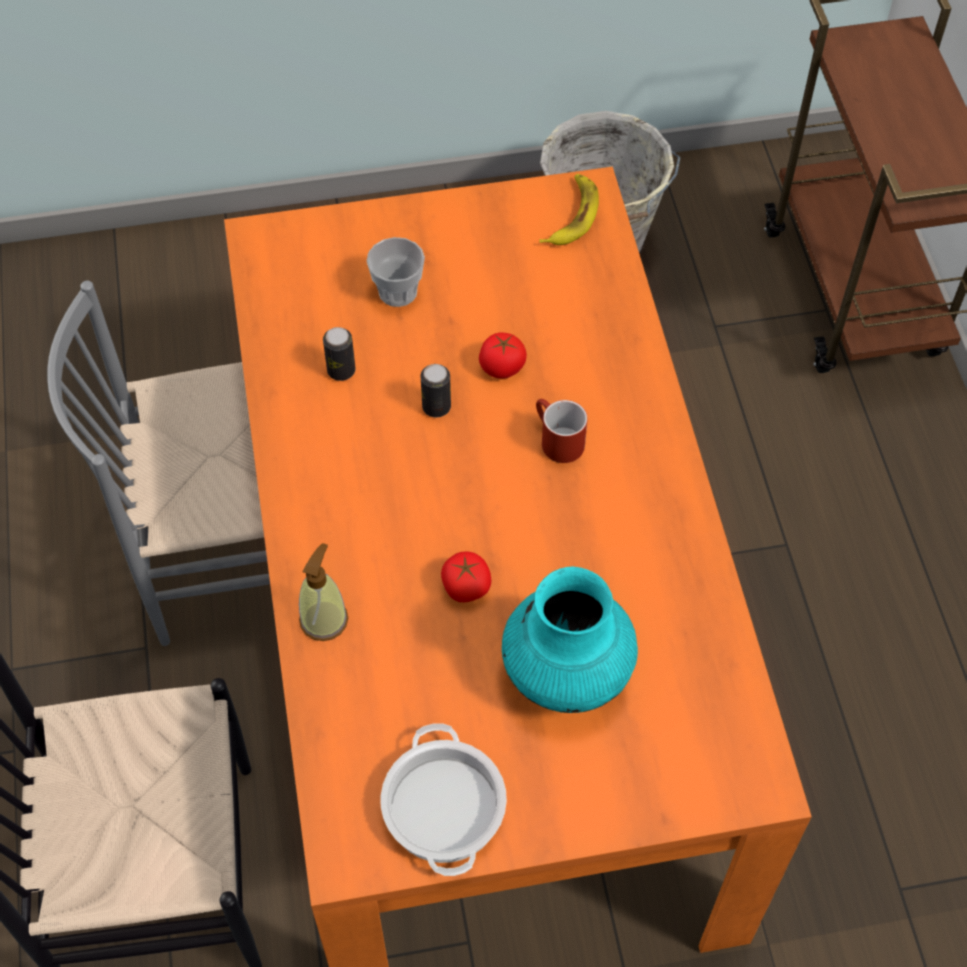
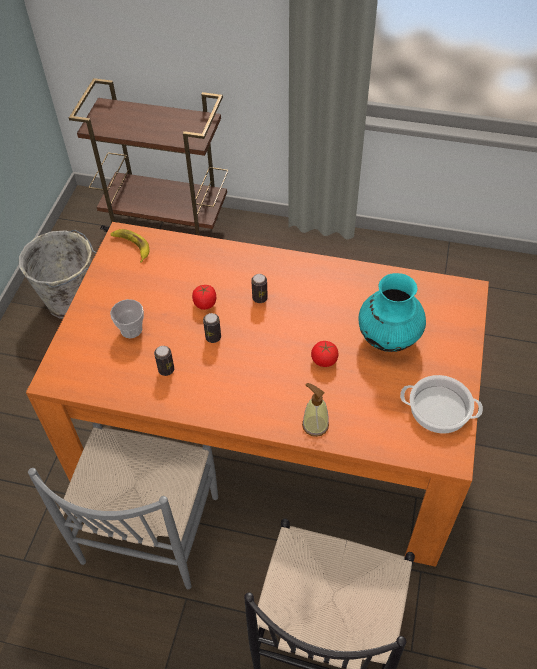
camera: 65 degrees left, 5 degrees down
(555, 440) = (260, 298): red mug -> can

